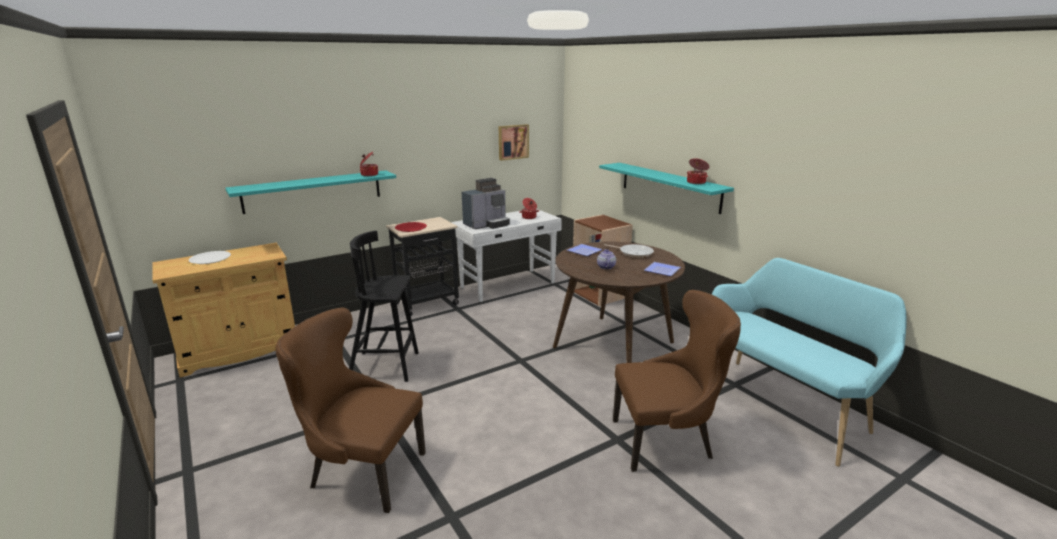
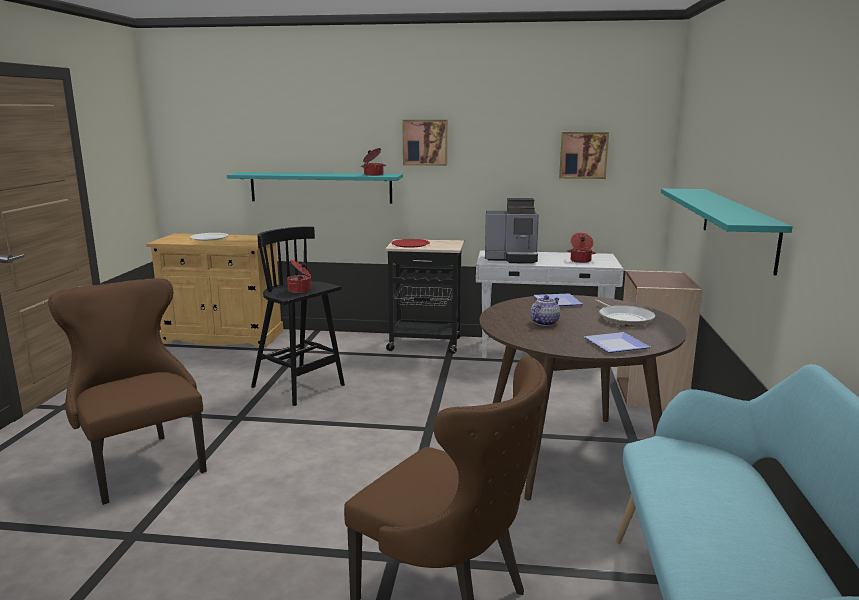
camera: 40 degrees right, 5 degrees down
(402, 142) = (425, 142): none -> picture
(696, 182) = (743, 214): cooking pot -> cooking pot (300, 290)

